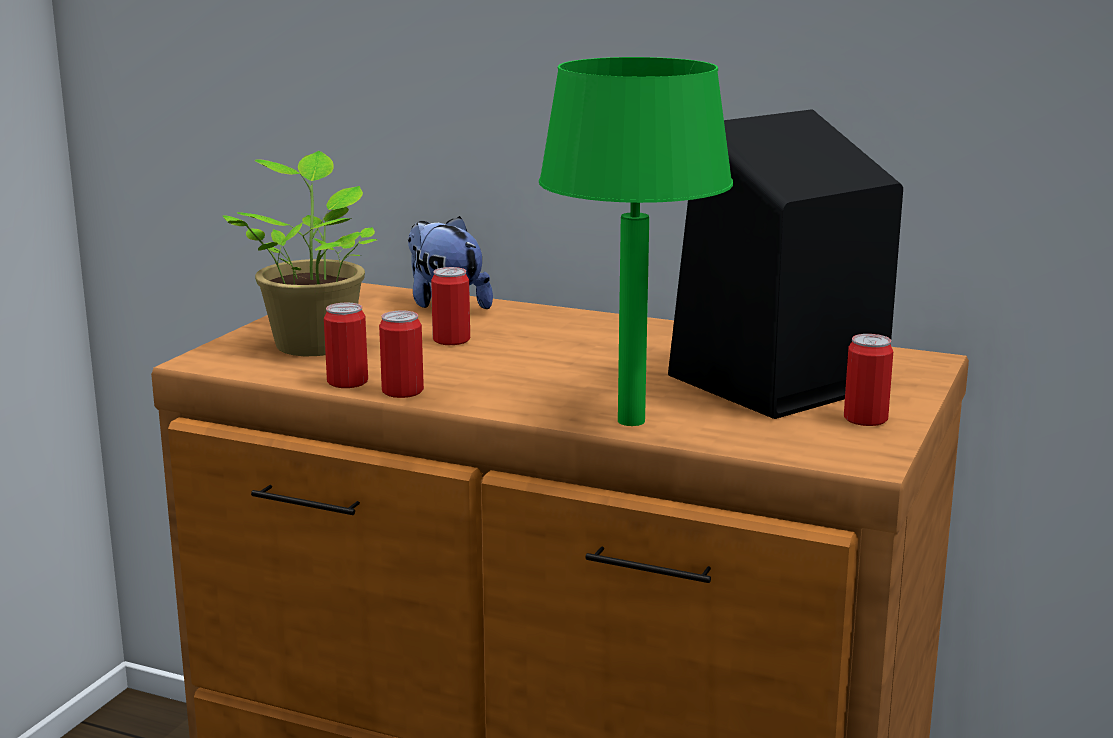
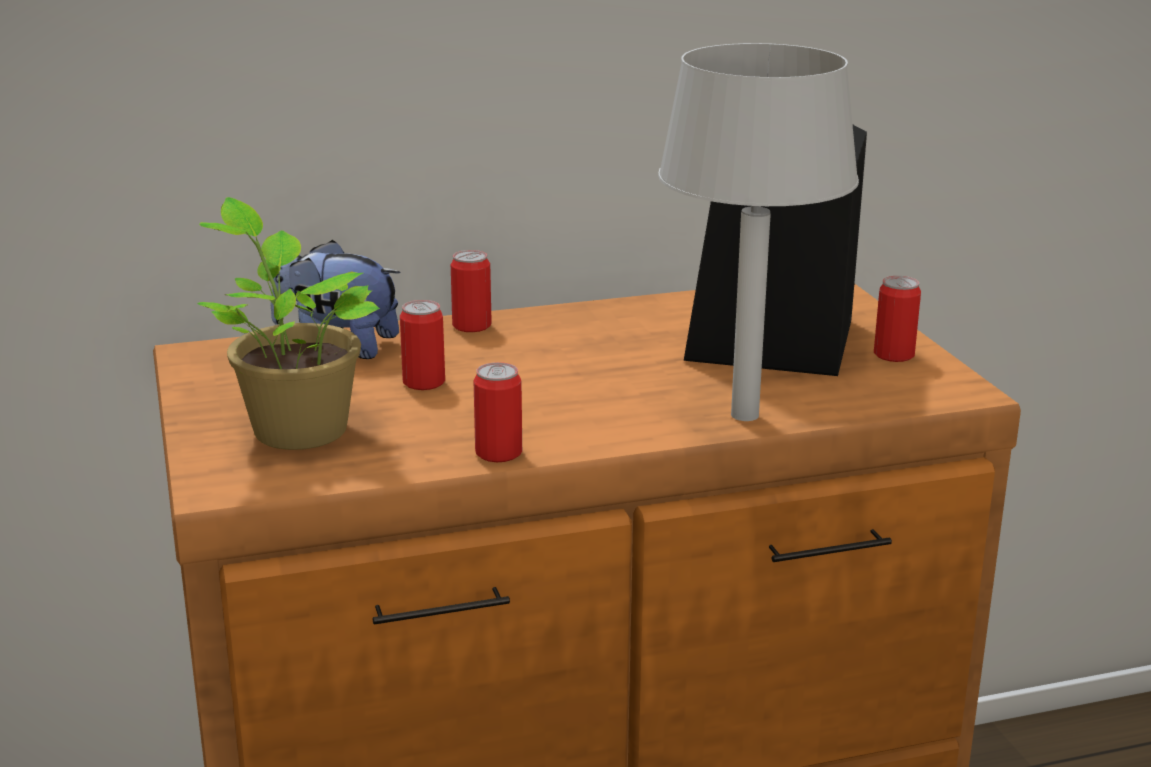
camera: 40 degrees left, 5 degrees up
(347, 382) = (425, 461): can -> can (471, 326)
(632, 421) = (747, 415): green table lamp -> grey table lamp

